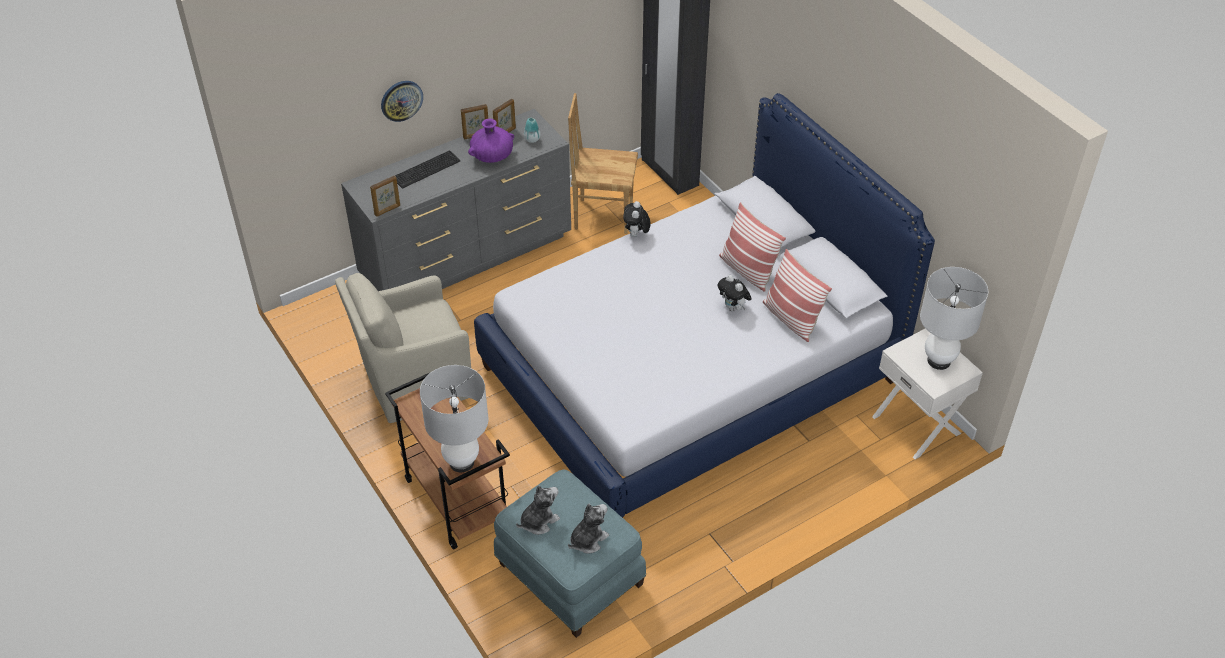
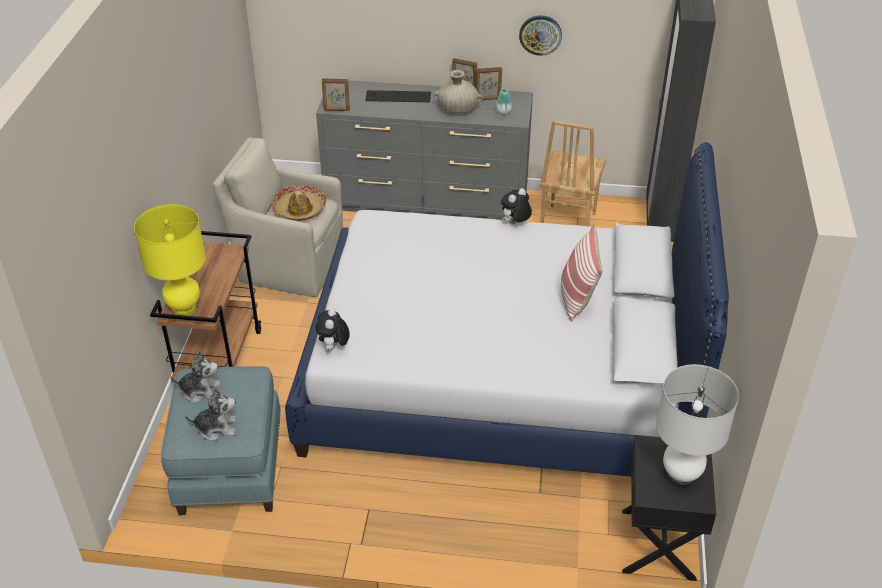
camera: 40 degrees right, 5 degrees down
(401, 100) = (397, 24): wall clock -> wall clock (540, 34)
(425, 321) = (300, 209): none -> hat
(462, 462) = (184, 309): white table lamp -> yellow table lamp
(492, 156) = (457, 110): purple vase -> beige vase
(603, 215) = (566, 224): brown chair -> brown chair turned 120 degrees counterclockwise
(733, 308) = (528, 319): plush toy -> plush toy (334, 347)
(791, 319) = (568, 355): pillow -> none
(917, 424) = (659, 544): white nightstand -> black nightstand

